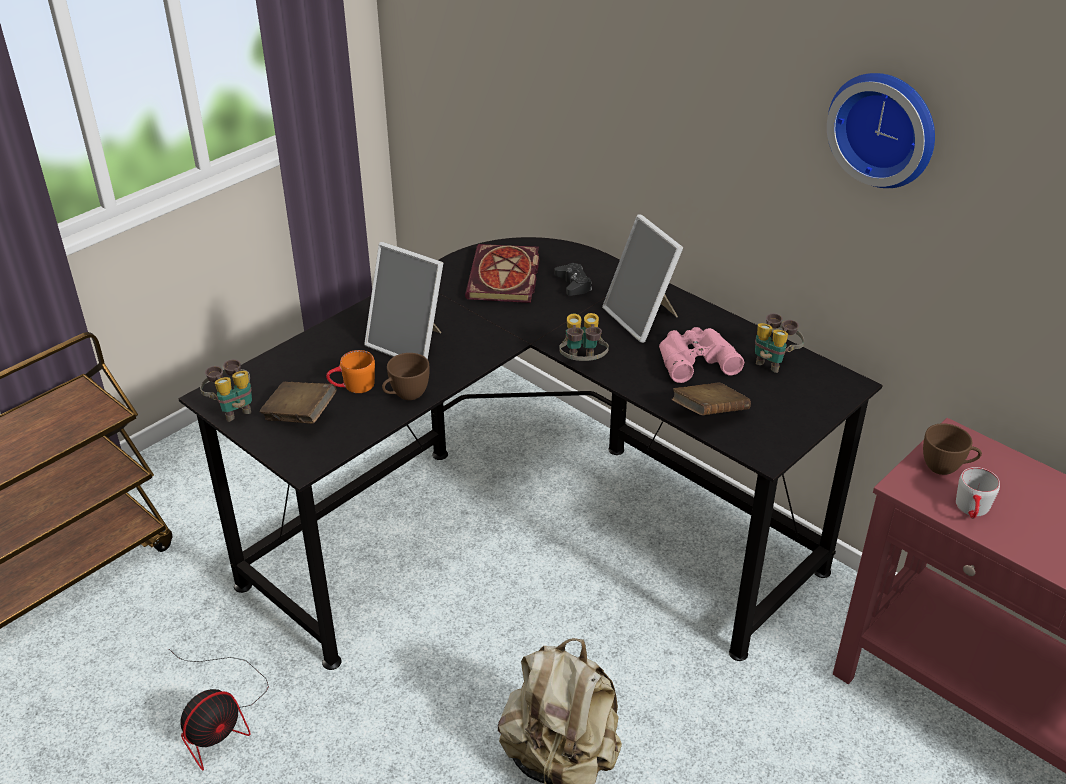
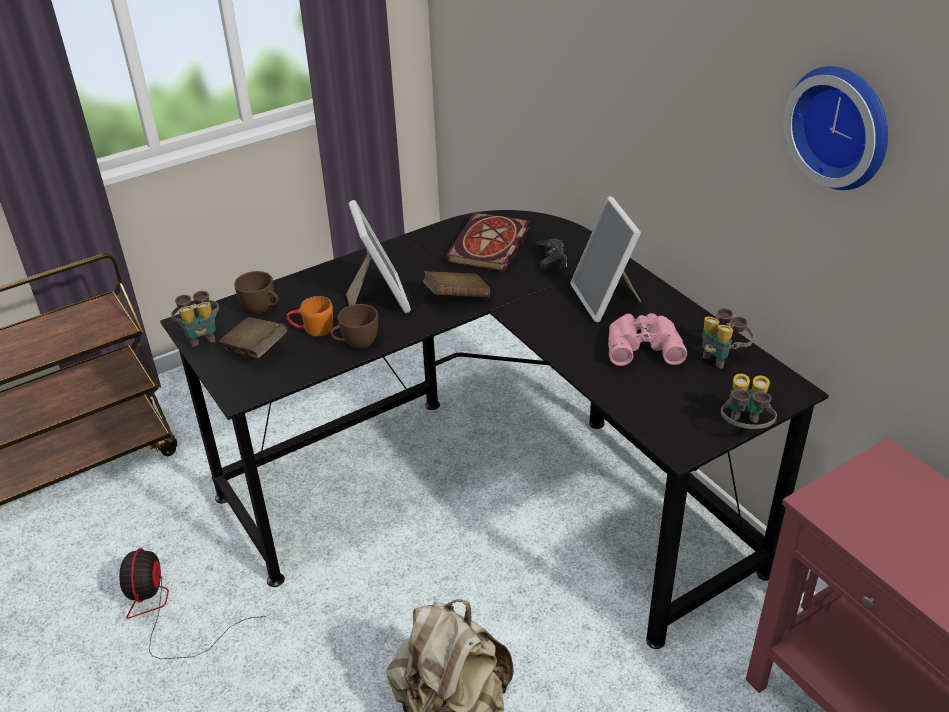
camera: 15 degrees right, 0 degrees up
(220, 717) = (165, 613): fan -> fan turned 120 degrees clockwise
(410, 344) = (378, 297): picture frame -> picture frame turned 150 degrees counterclockwise
(582, 364) = (531, 335): binoculars -> binoculars (744, 429)
(709, 413) = (637, 399): brown book -> brown book (456, 298)
(946, 467) = (869, 490): brown cup -> brown cup (262, 309)
(972, 511) = (882, 540): grey mug -> none

